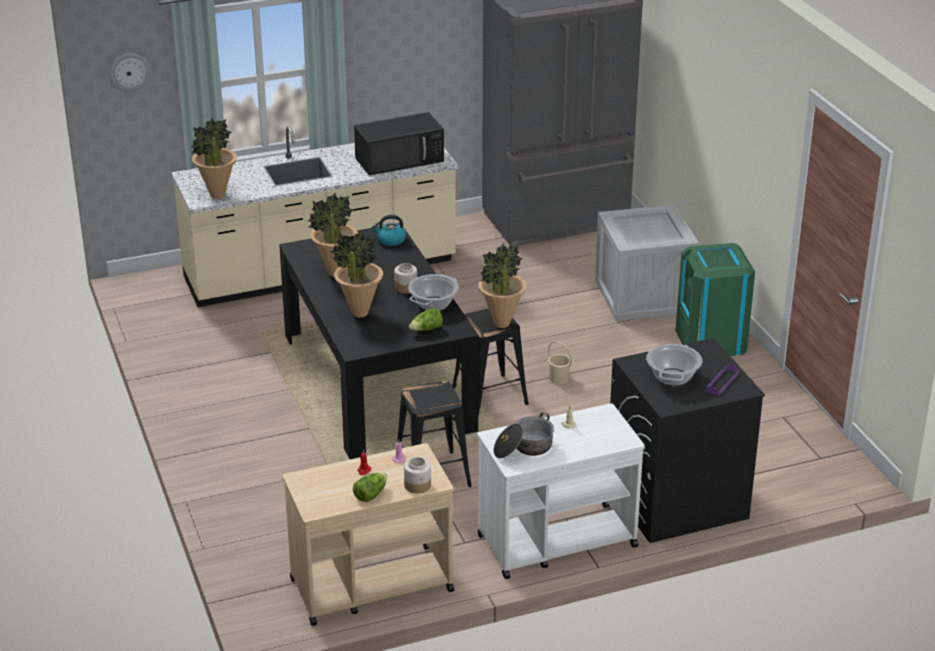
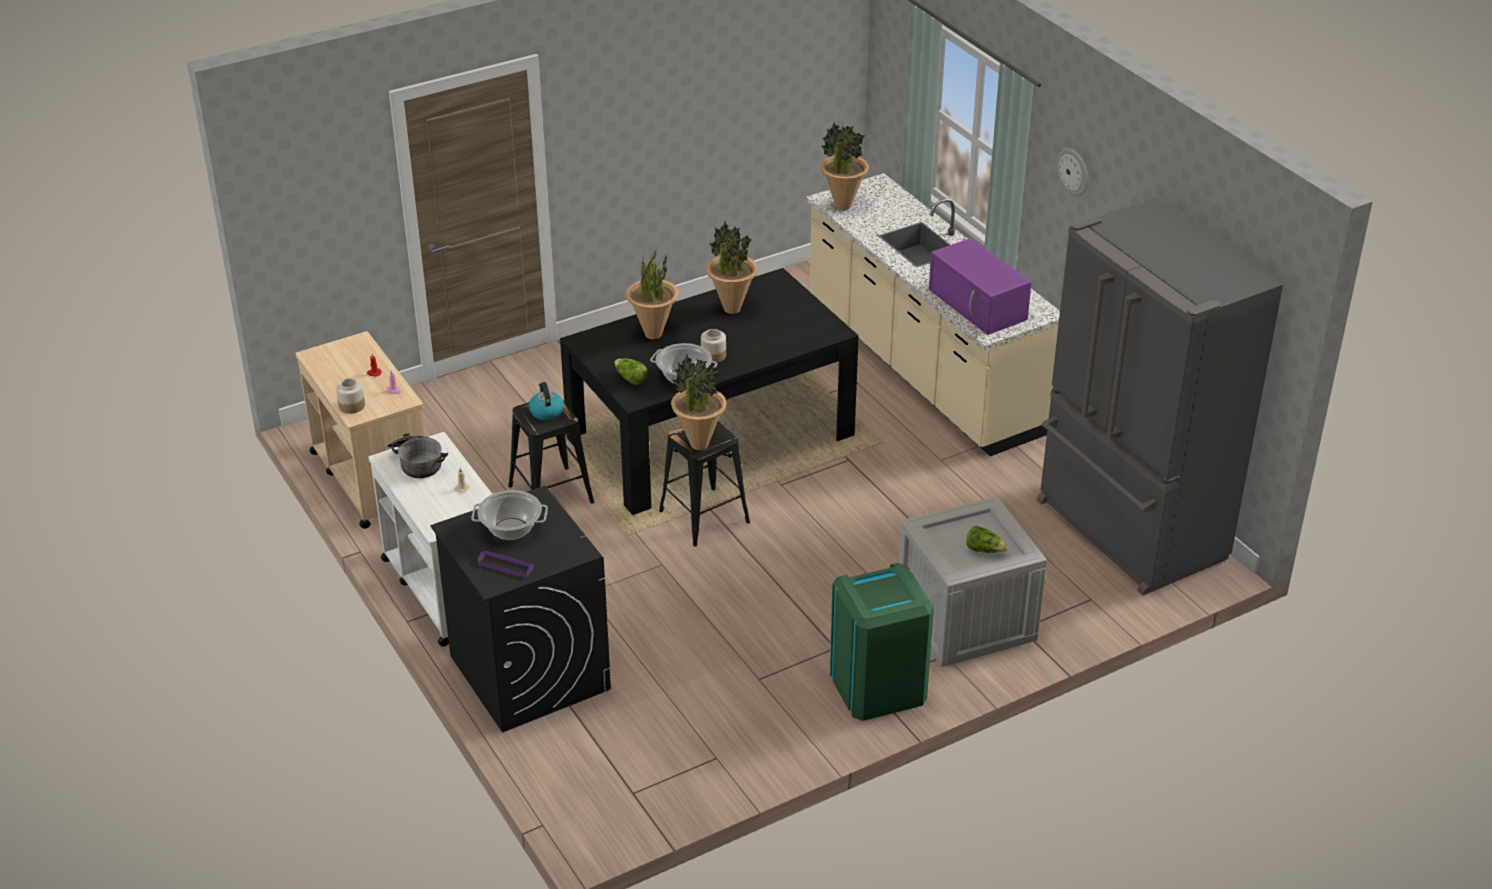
camera: 80 degrees right, 5 degrees up
(129, 72) = (894, 53): wall clock -> wall clock (1073, 171)
(370, 494) = (336, 381): lettuce -> lettuce (984, 550)
(390, 240) = (814, 334): kettle -> kettle (546, 411)
(400, 159) = (979, 305): black microwave -> purple microwave
(559, 378) = (753, 564): beige bucket -> none

